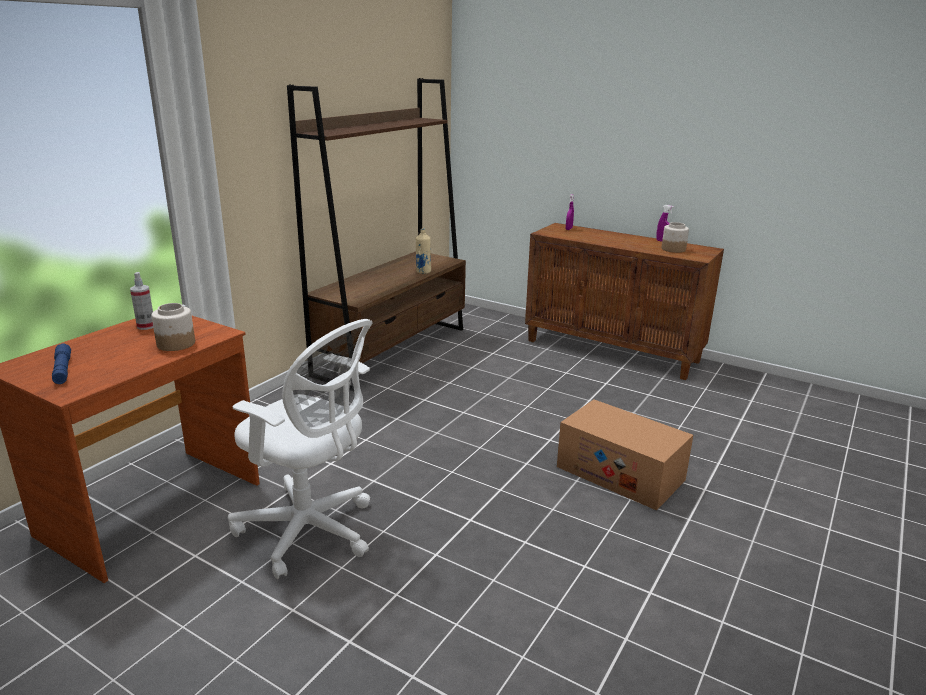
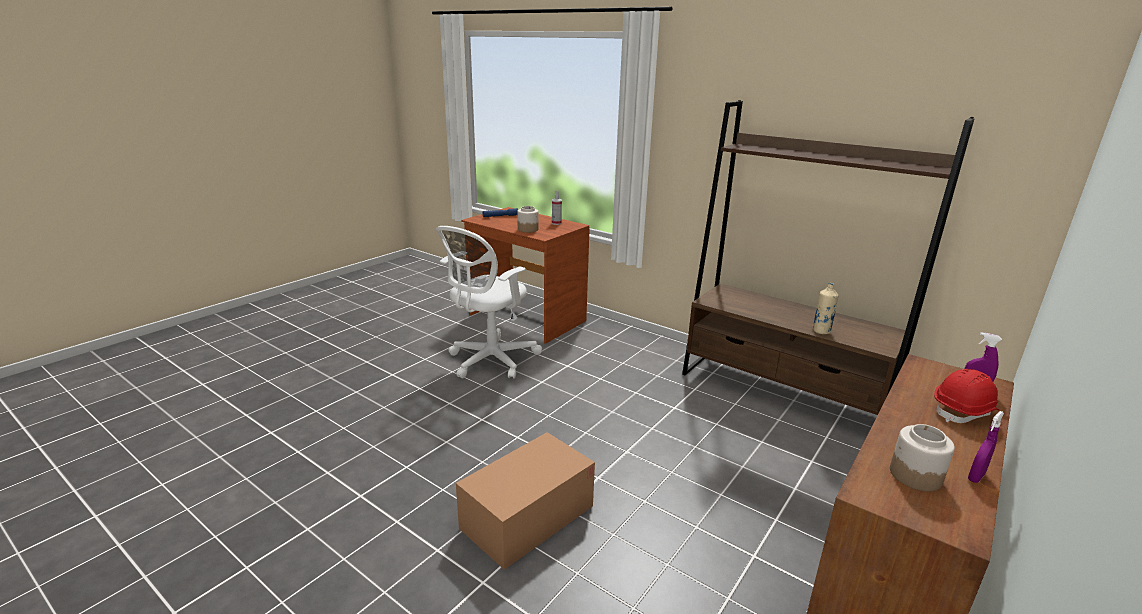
camera: 95 degrees right, 0 degrees up
(599, 234) = (964, 411): none -> red hard hat

